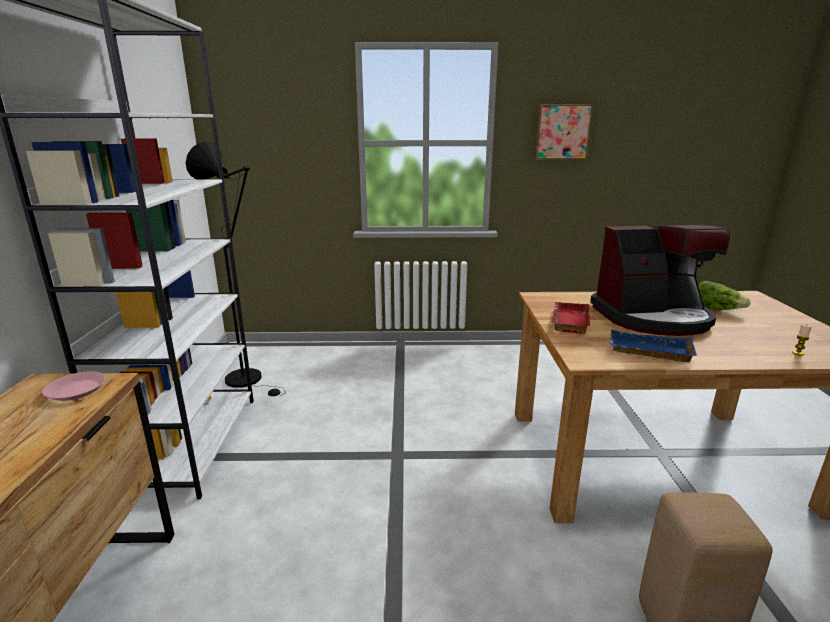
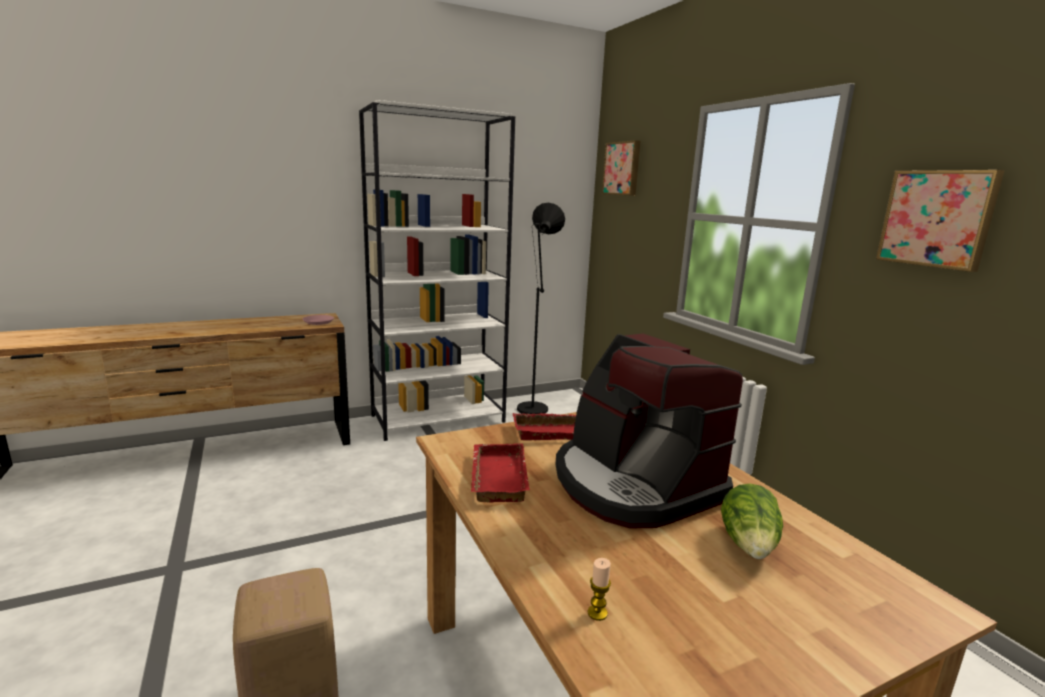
camera: 65 degrees right, 5 degrees down
(246, 98) = (622, 168): none -> picture
(648, 352) = (496, 477): blue tray -> red tray

